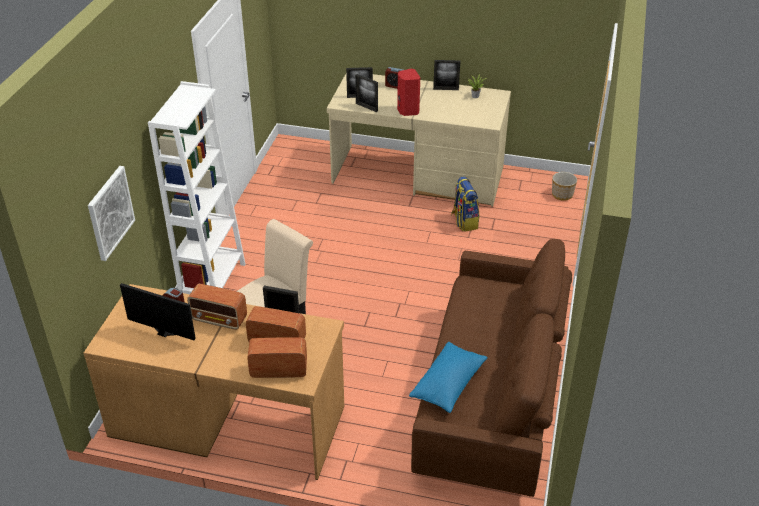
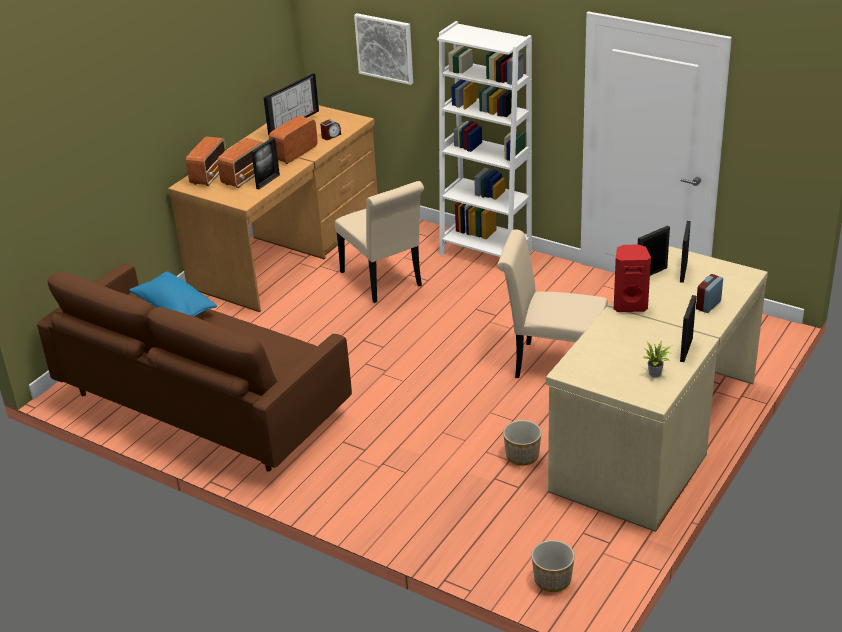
camera: 110 degrees right, 5 degrees down
(359, 224) = (551, 364): none -> beige chair
(464, 221) = (522, 455): backpack -> planter

